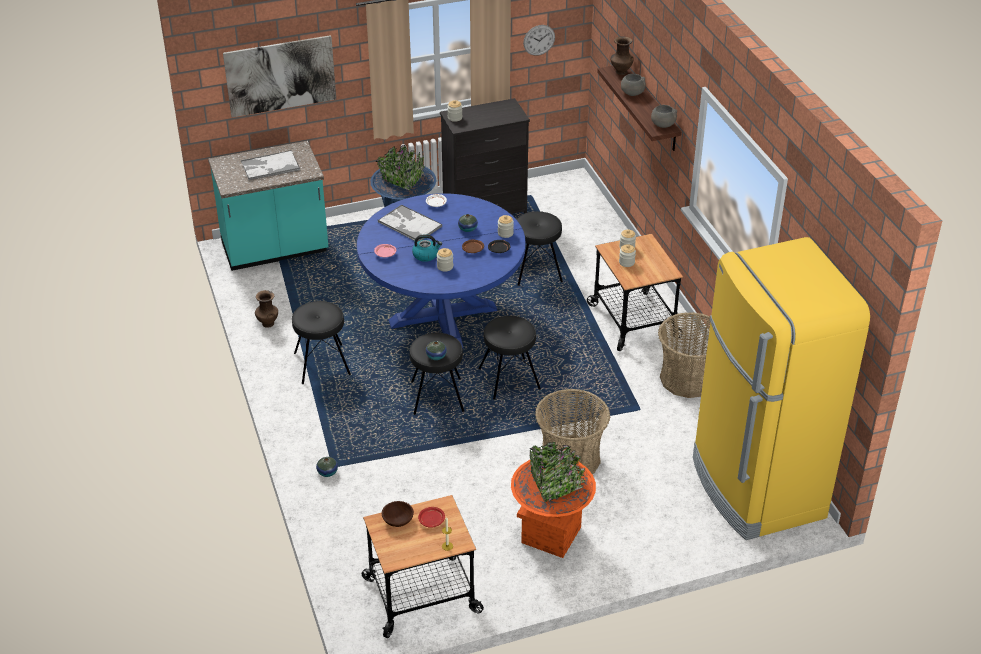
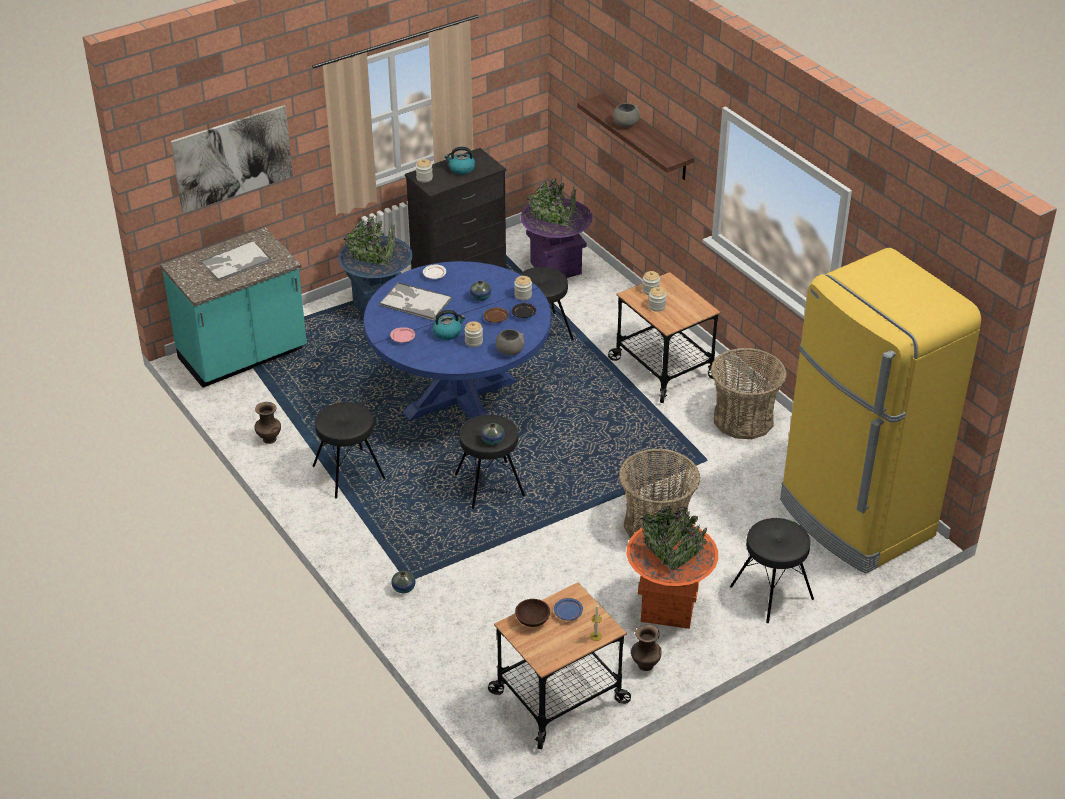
camera: 15 degrees left, 0 degrees up
(431, 520) = (568, 612): red plate -> blue plate
(490, 114) = (461, 169): none -> kettle
(509, 379) = (558, 453): black stool -> black stool (771, 593)
(539, 40) = (497, 80): wall clock -> none
(572, 216) = (556, 268): none -> purple planter
(620, 72) = (603, 103): brown vase -> brown vase (645, 665)
(662, 125) = (672, 153): grey bowl -> grey bowl (509, 351)

